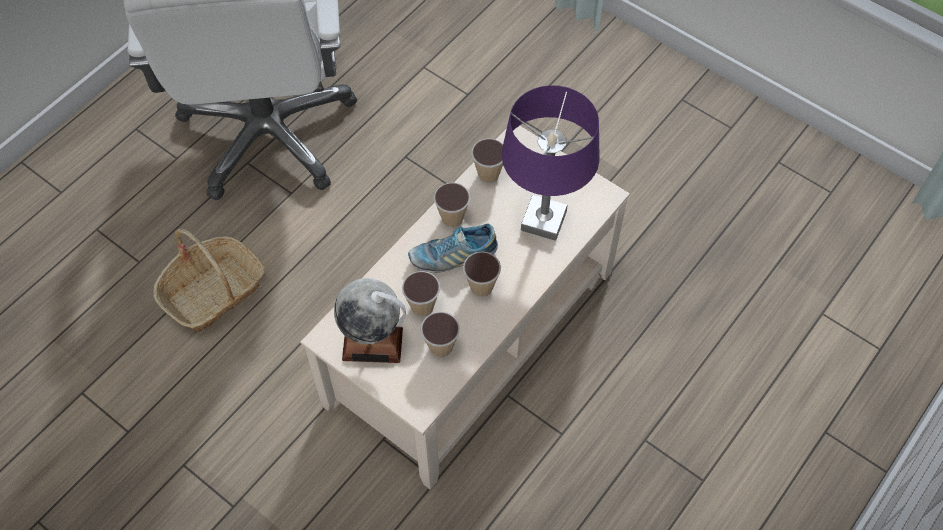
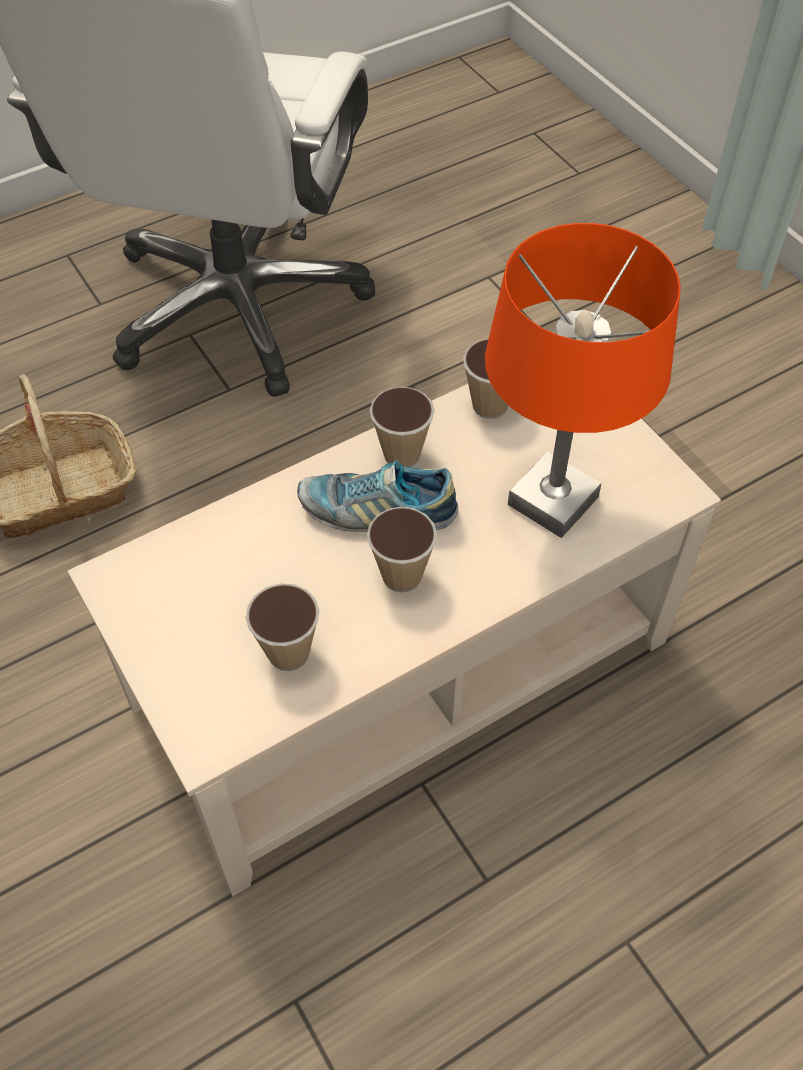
camera: 20 degrees right, 5 degrees down
(373, 343) = (179, 610): globe -> none
(422, 307) = (289, 577): cup -> none
(544, 221) = (554, 501): purple table lamp -> orange table lamp

